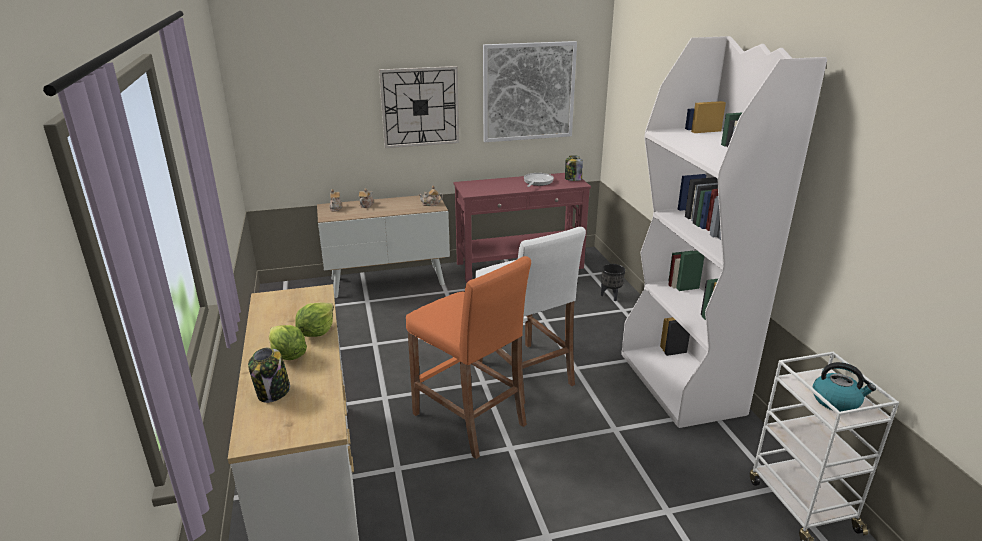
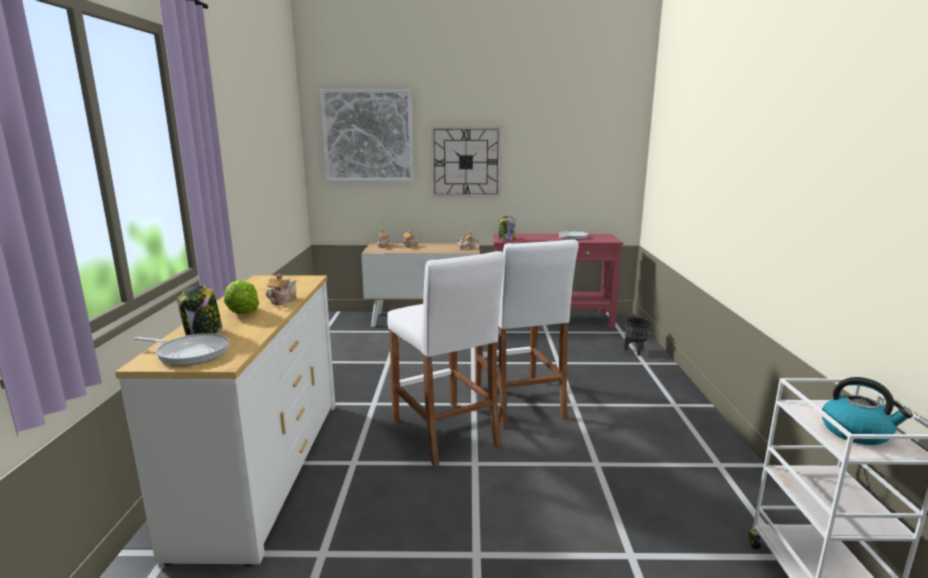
camera: 15 degrees right, 10 degrees down
(283, 422) = (190, 353): none -> frying pan
(316, 332) = (282, 301): lettuce -> teapot
(469, 419) = (445, 432): orange stool -> white stool
(528, 91) = (568, 153): picture -> picture (368, 136)
(572, 179) = (607, 238): jar -> jar (506, 239)
(681, 384) = (689, 433): white bookcase -> none

